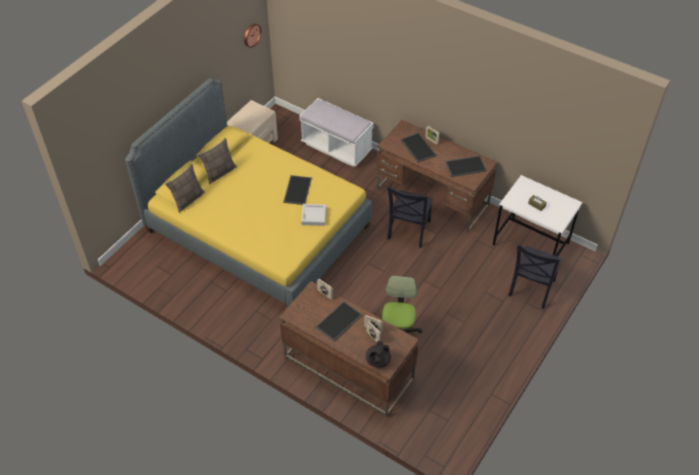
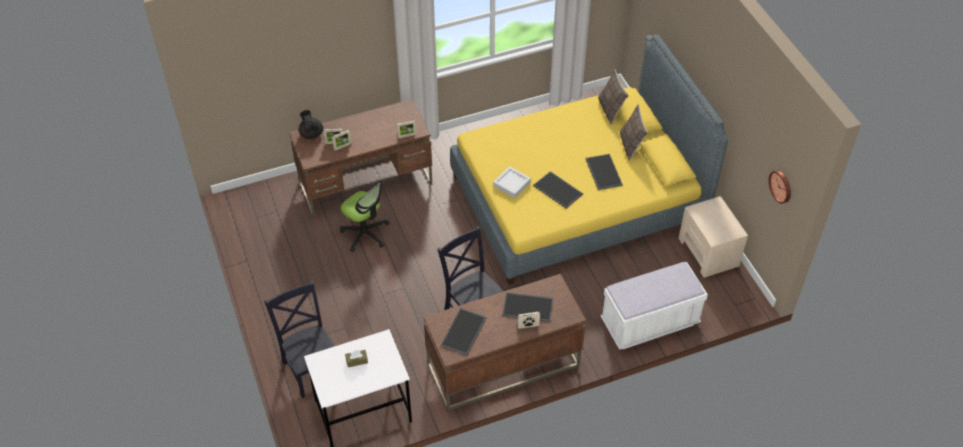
camera: 125 degrees right, 0 degrees up
(339, 322) = (371, 130): tray -> tray (602, 171)

